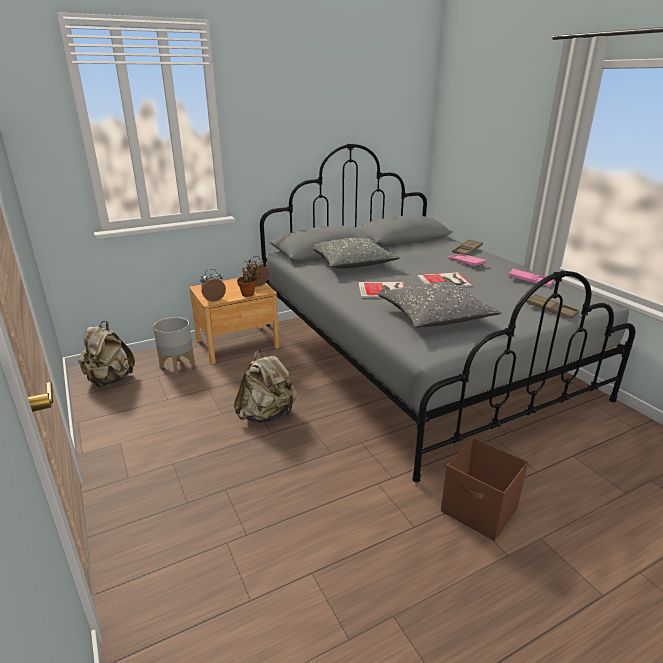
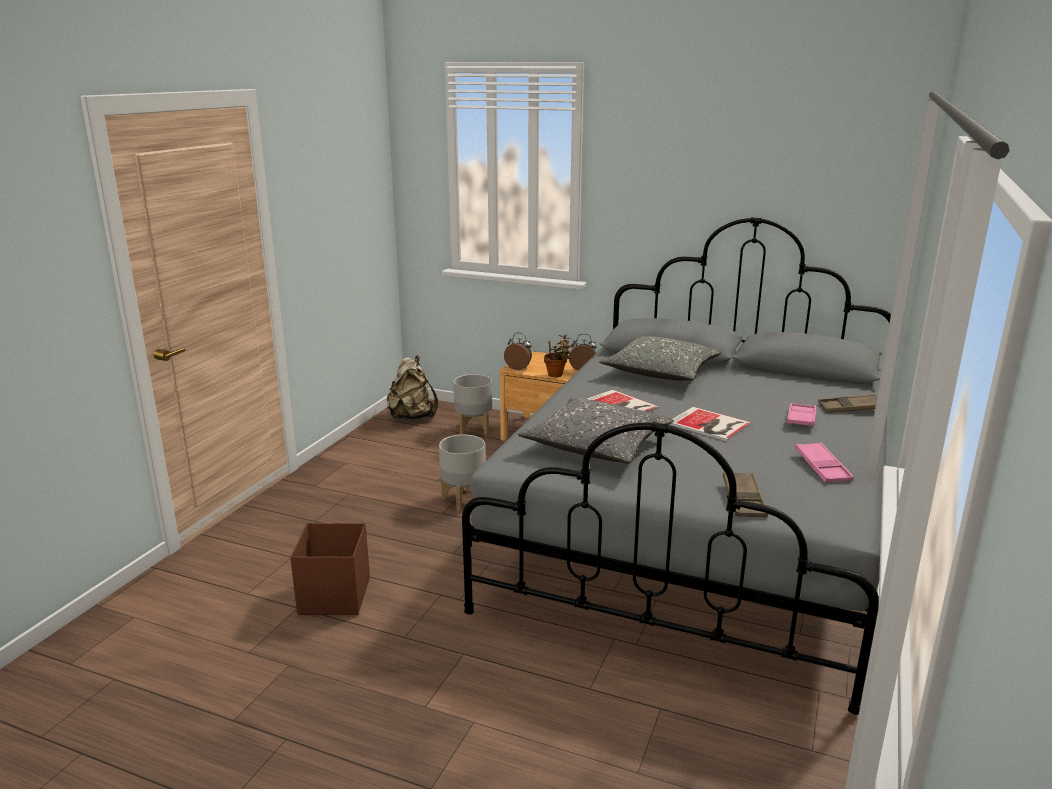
camera: 50 degrees right, 5 degrees down
(267, 415) = (464, 499): beige backpack -> grey planter
(479, 511) = (471, 668): brown storage box -> brown storage box (334, 597)

